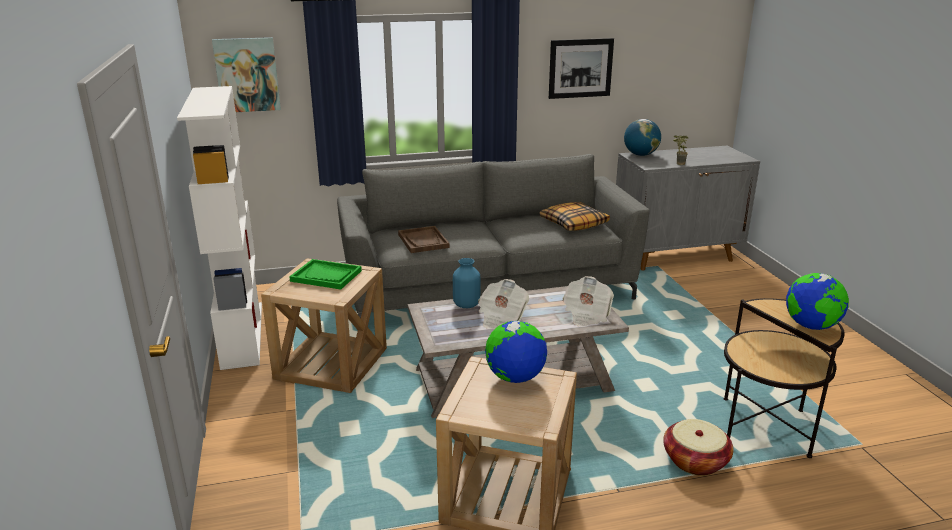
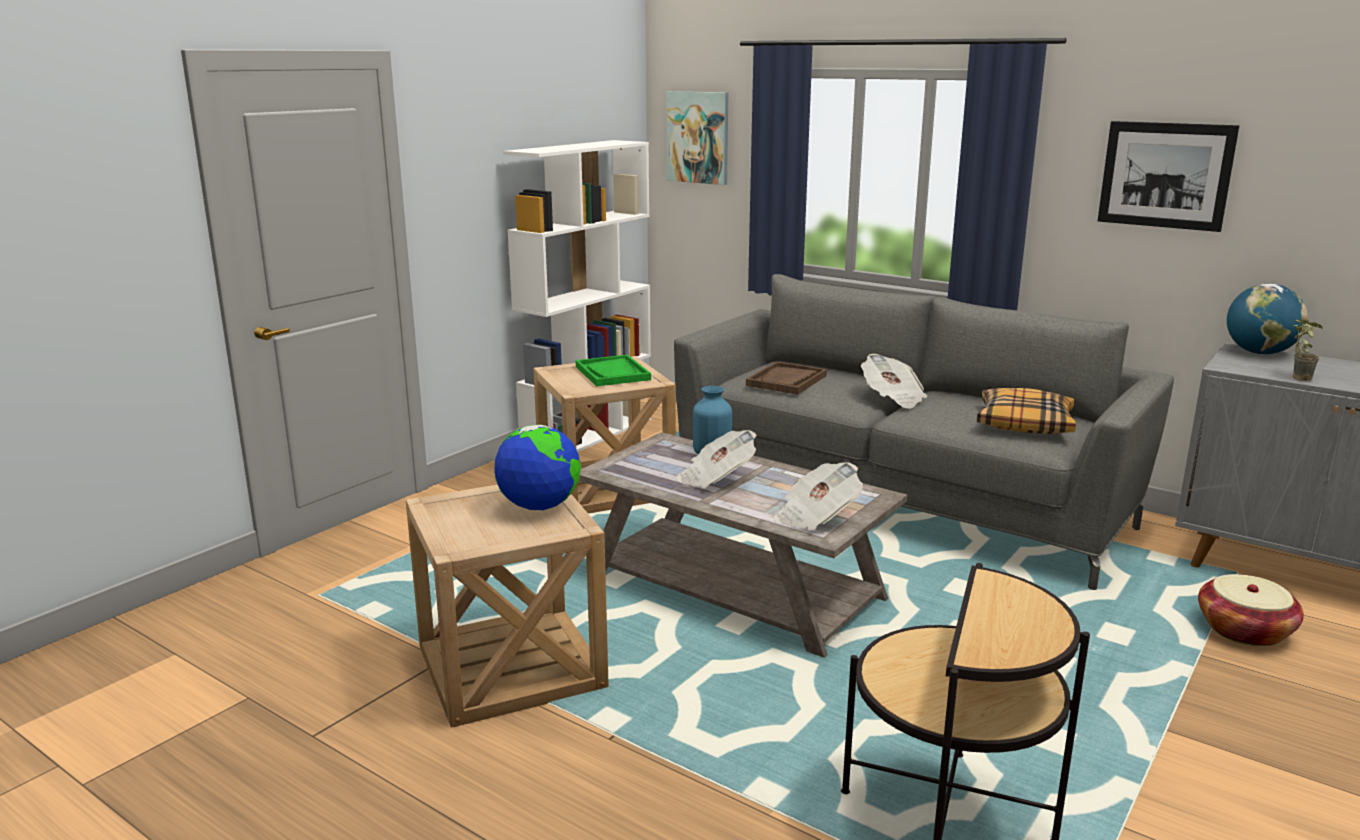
camera: 50 degrees right, 5 degrees down
(494, 231) = (892, 398): none -> newspaper
(695, 461) = (757, 778): basket -> basket (1244, 631)
(811, 326) = (995, 635): globe -> none

